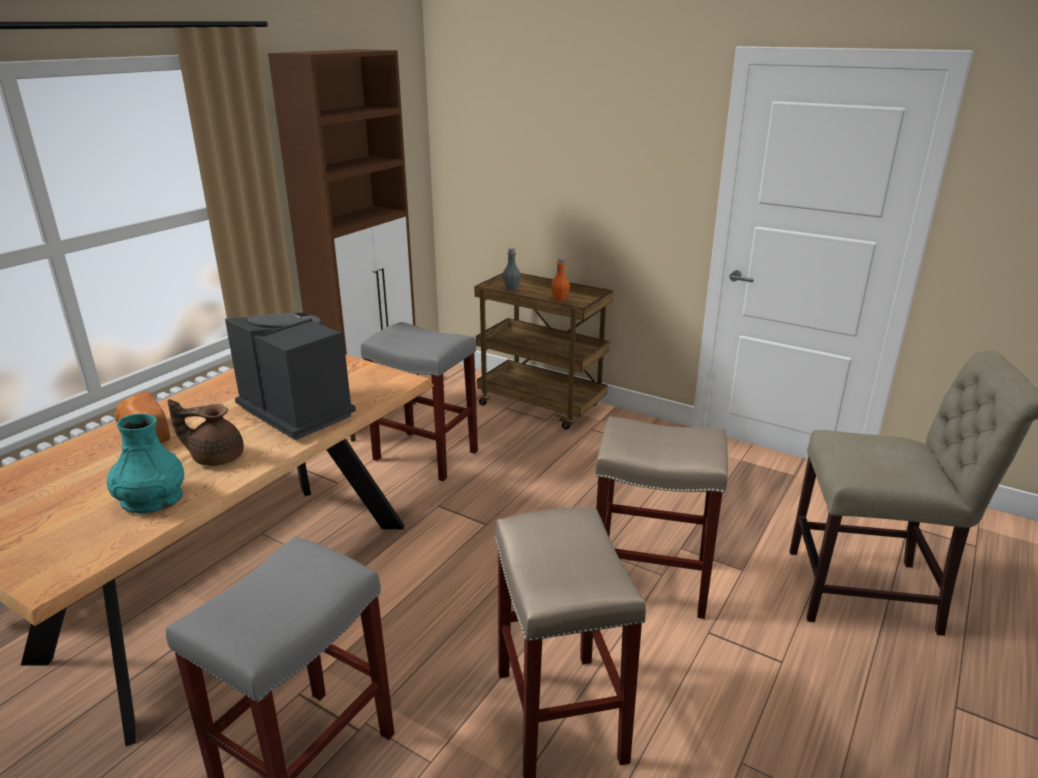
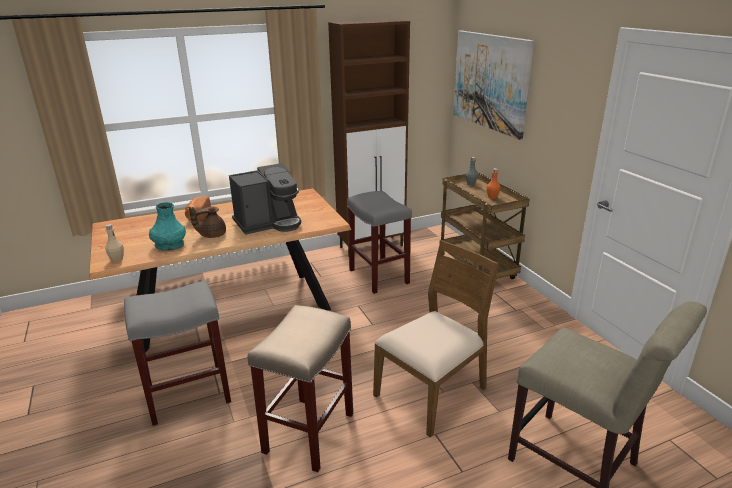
camera: 35 degrees right, 0 degrees up
(65, 561) = (117, 259): none -> beige bottle
(216, 457) = (211, 235): brown teapot -> brown teapot turned 60 degrees counterclockwise
(298, 410) = (269, 223): coffee machine -> coffee machine turned 75 degrees clockwise
(512, 138) = (490, 81): none -> picture
(651, 581) = (432, 392): beige stool -> brown chair

